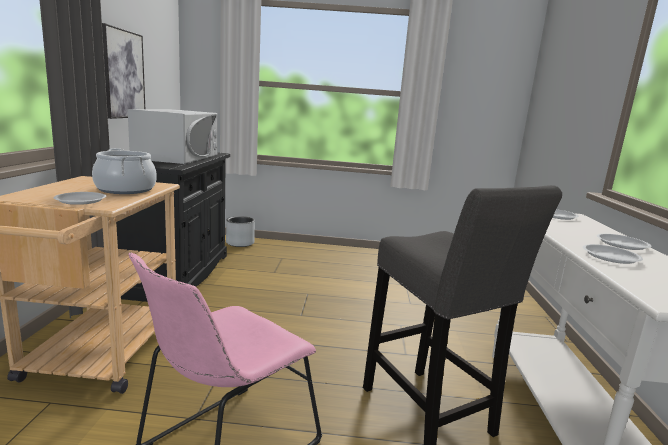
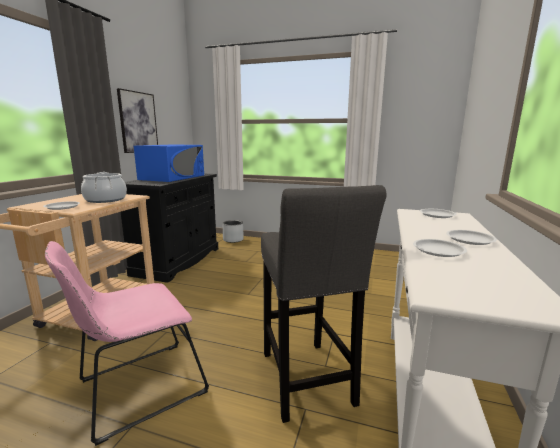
camera: 15 degrees right, 0 degrees up
(177, 156) = (172, 177): white microwave -> blue microwave

